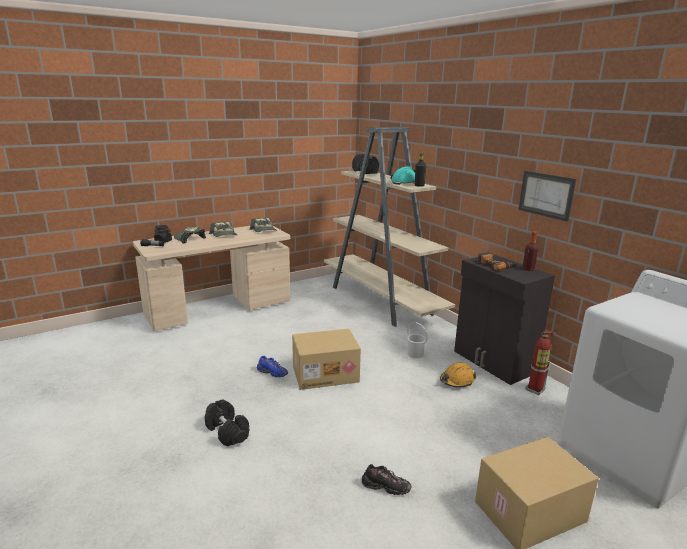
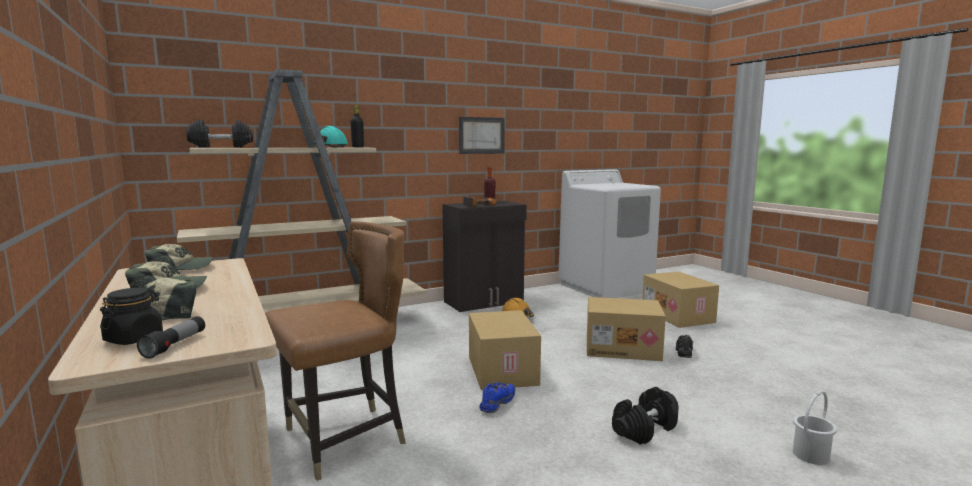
camera: 85 degrees left, 10 degrees down
(239, 332) = (345, 439): none -> brown chair
(386, 441) = (623, 348): none -> cardboard box
(415, 354) = (461, 326): white bucket -> white bucket (811, 455)
(535, 390) = (531, 296): fire extinguisher -> none

